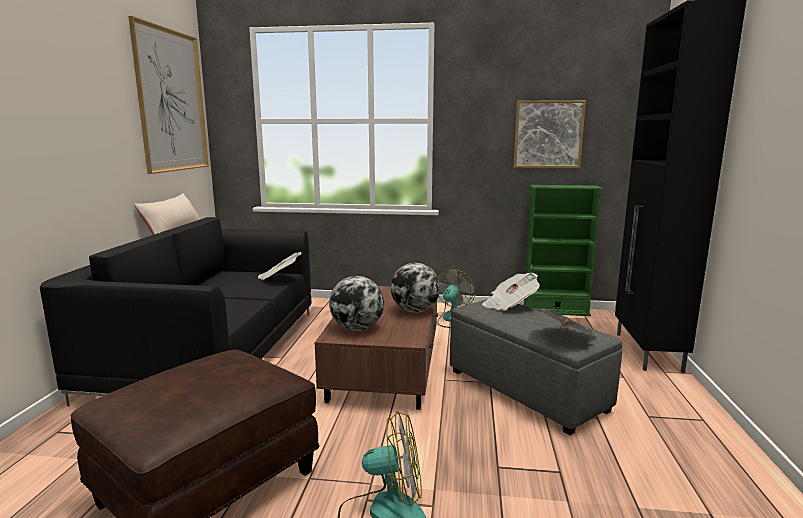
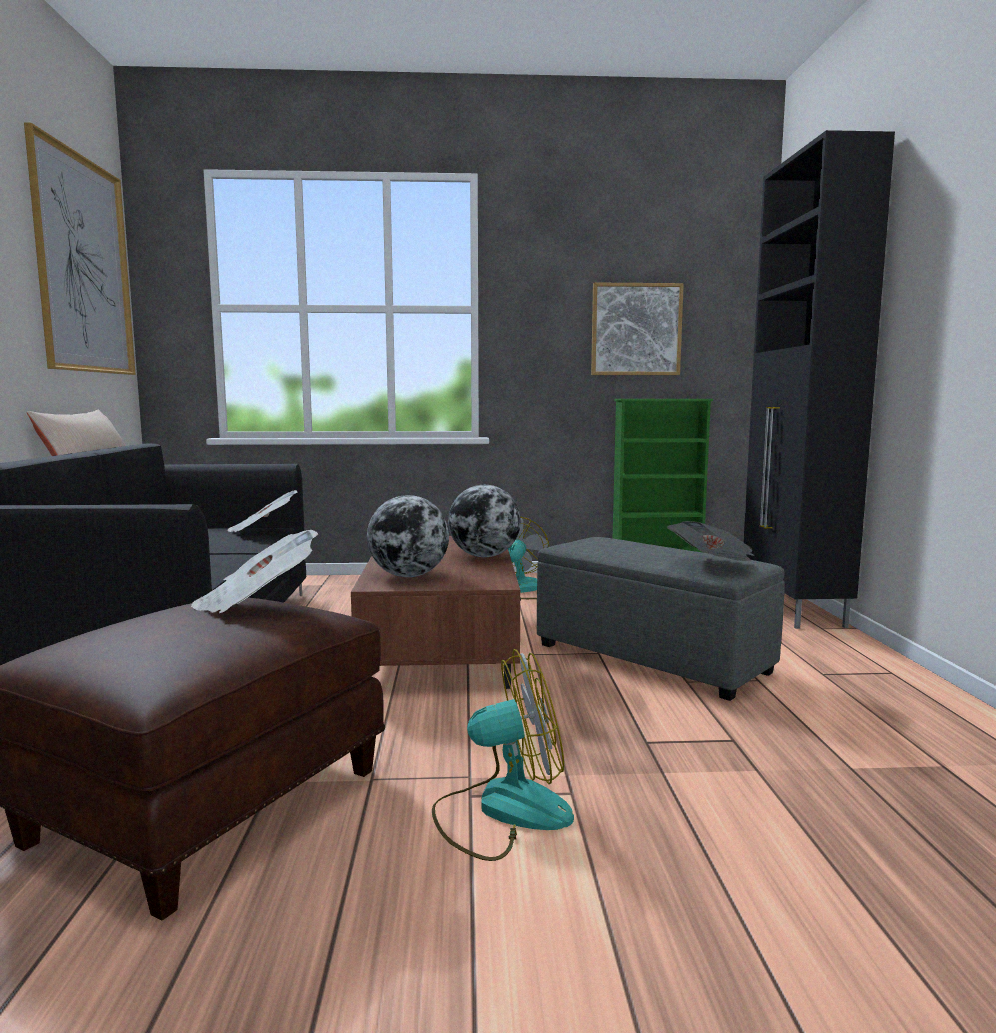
camera: 10 degrees left, 5 degrees down
(509, 305) = (618, 541): newspaper -> newspaper (256, 603)

